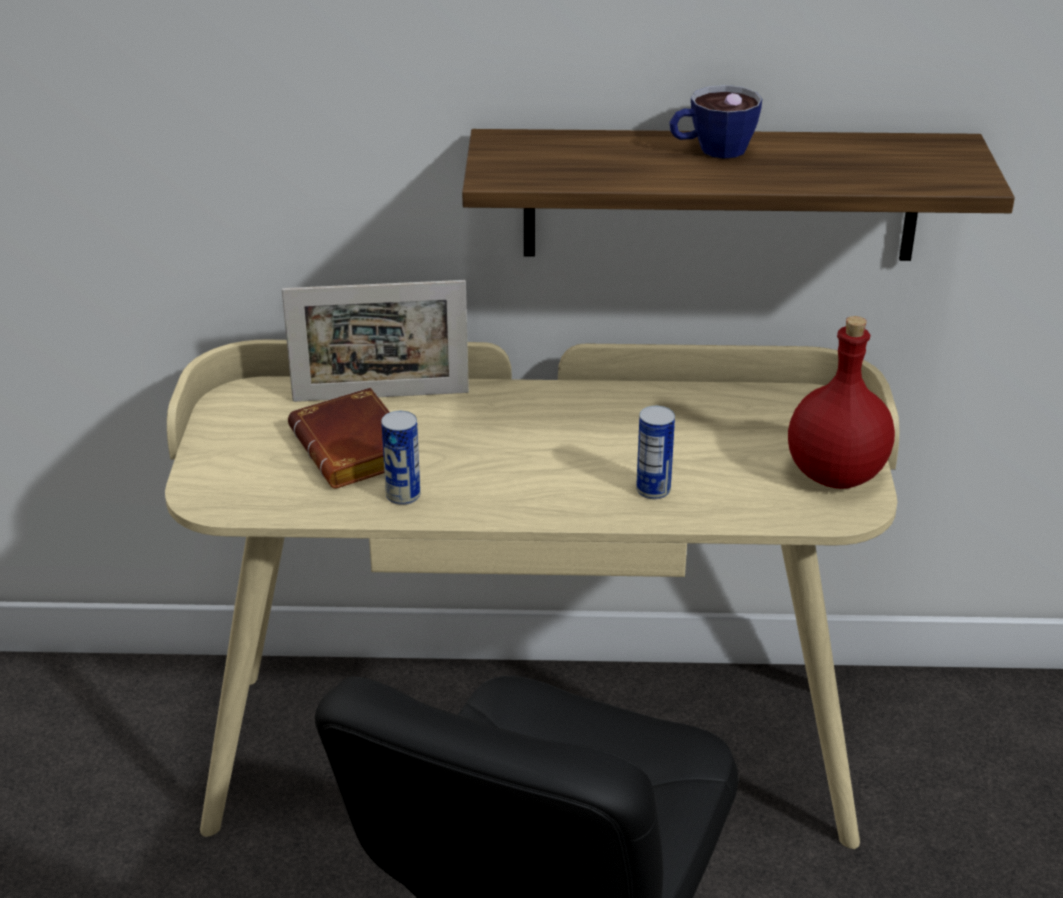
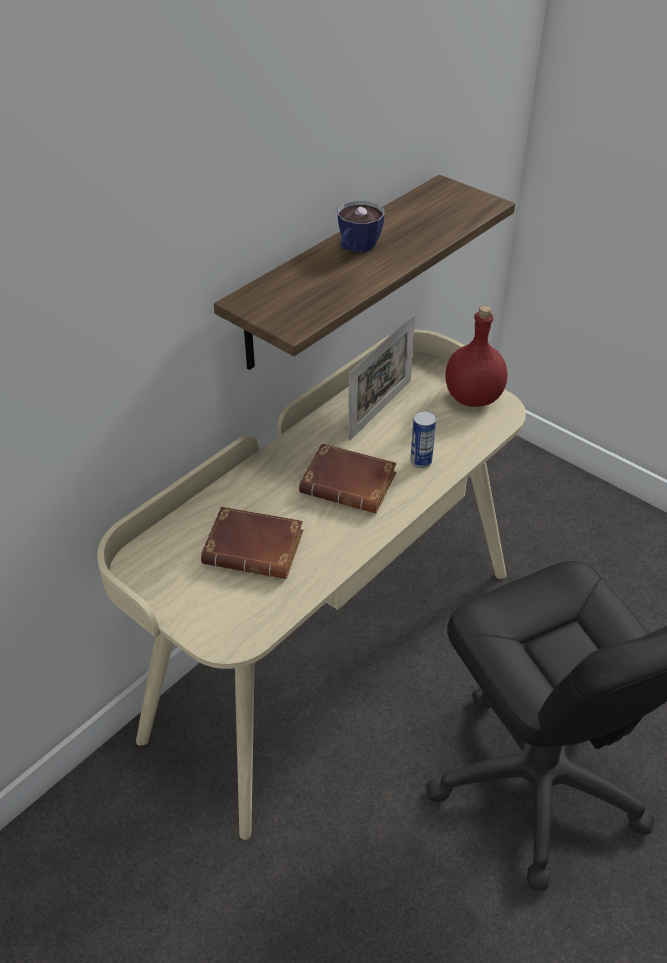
camera: 50 degrees left, 10 degrees up
(381, 396) = (212, 508): picture frame -> picture frame (380, 409)
(403, 495) = (323, 554): can -> none
(542, 461) = (351, 484): none -> brown book

